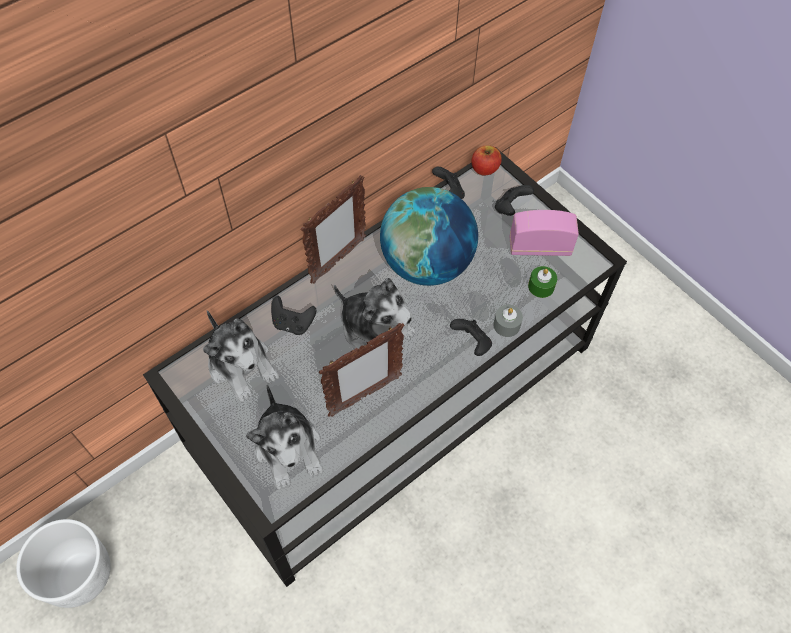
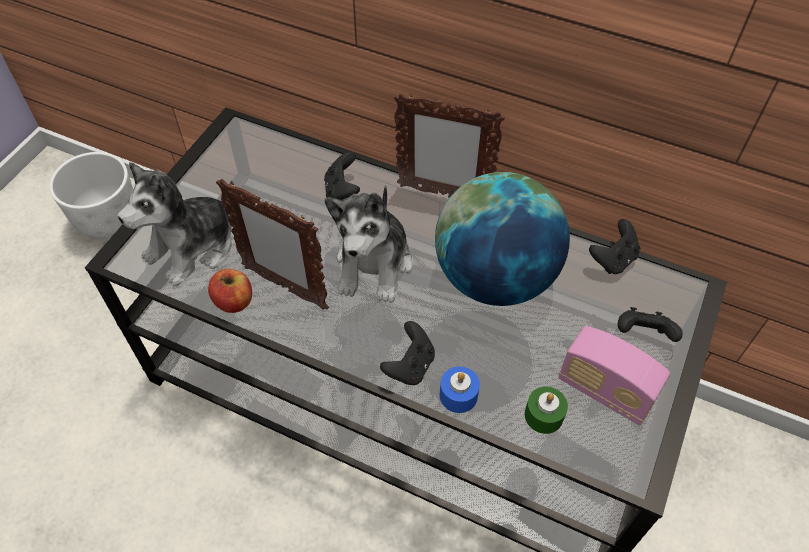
camera: 65 degrees right, 5 degrees down
(242, 365) = (271, 171): plush toy -> none
(484, 169) = (681, 282): apple -> apple (234, 301)
(506, 325) = (458, 395): grey candle -> blue candle
(539, 247) = (605, 390): radio -> radio turned 150 degrees clockwise

